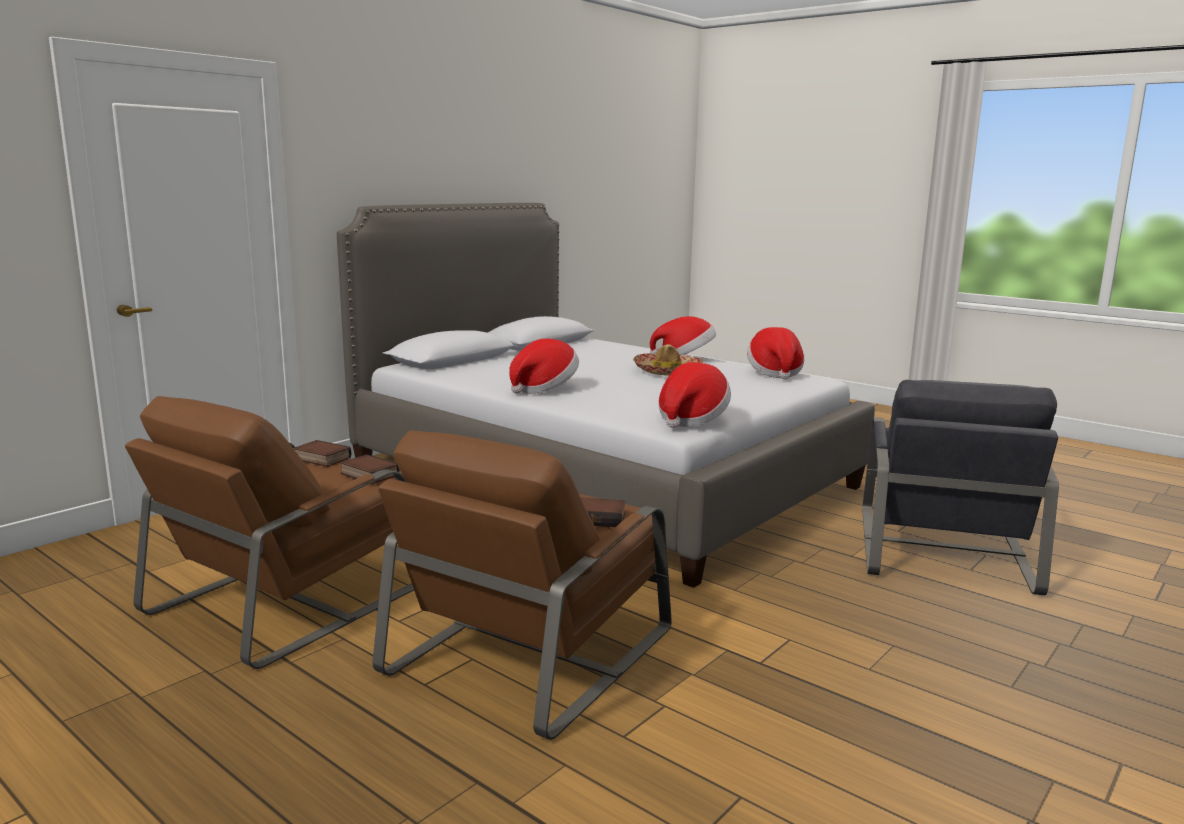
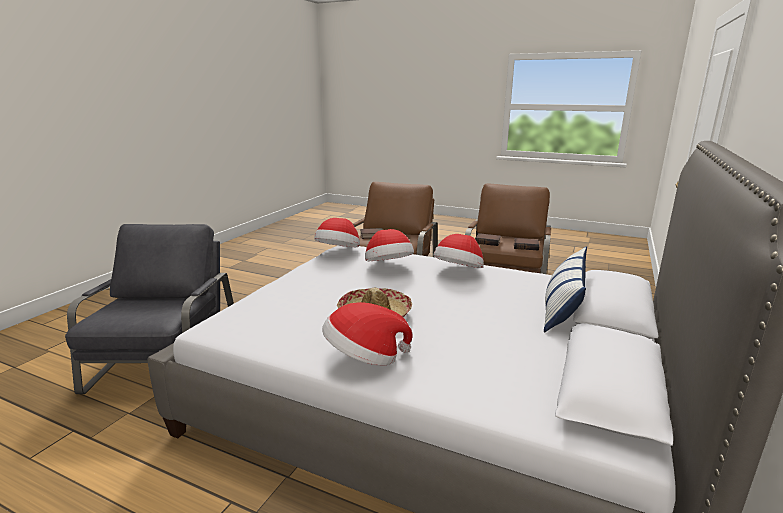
camera: 165 degrees right, 5 degrees up
(492, 362) = (562, 308): none -> pillow
(774, 373) = (254, 333): hat -> hat (388, 266)

